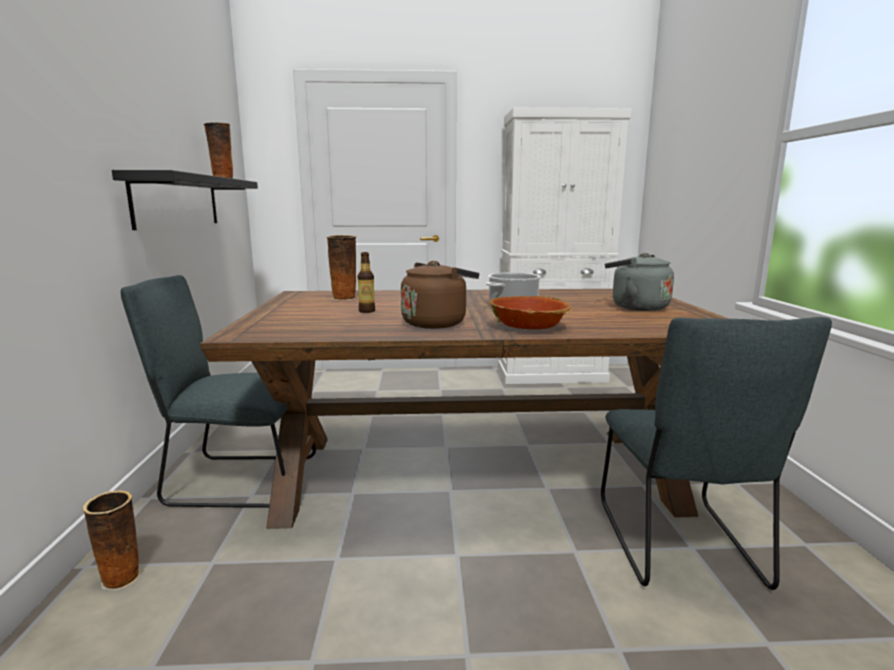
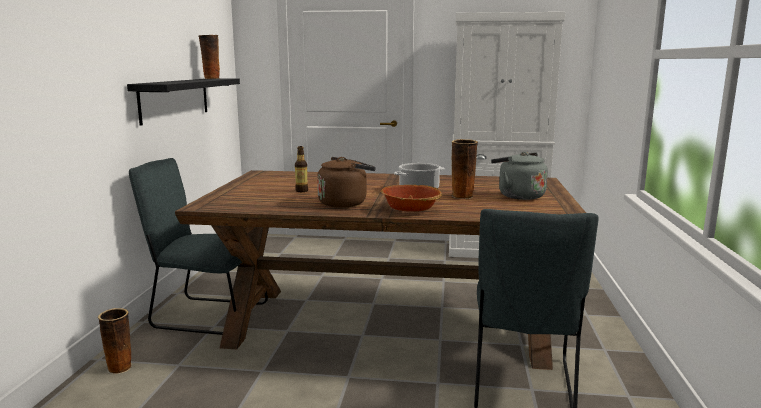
camera: 10 degrees right, 0 degrees up
(344, 298) = (293, 178): vase -> vase (463, 196)

